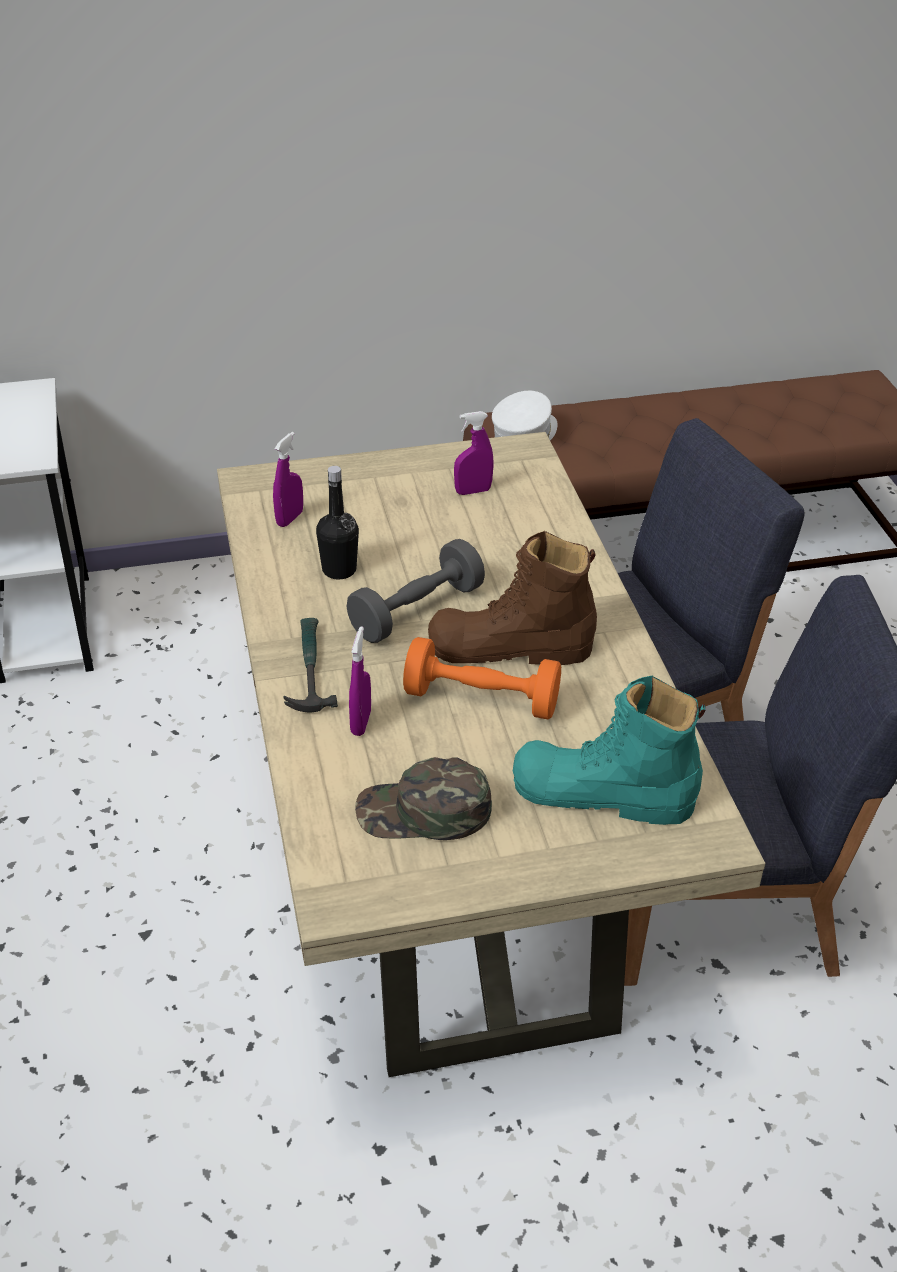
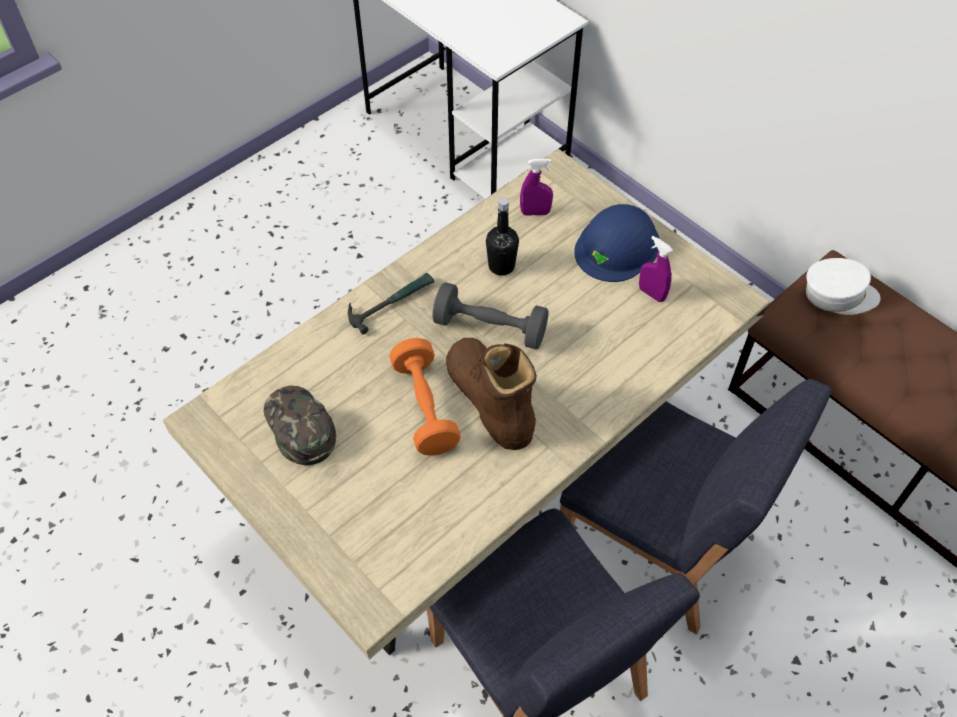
camera: 60 degrees right, 15 degrees up
(361, 723) = (359, 354): purple spray bottle -> none
(392, 486) = (617, 246): none -> blue hard hat
(603, 794) = (375, 520): turquoise boot -> none

